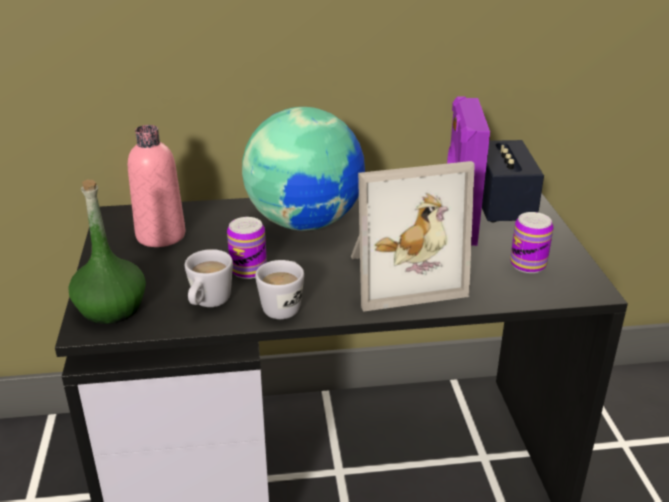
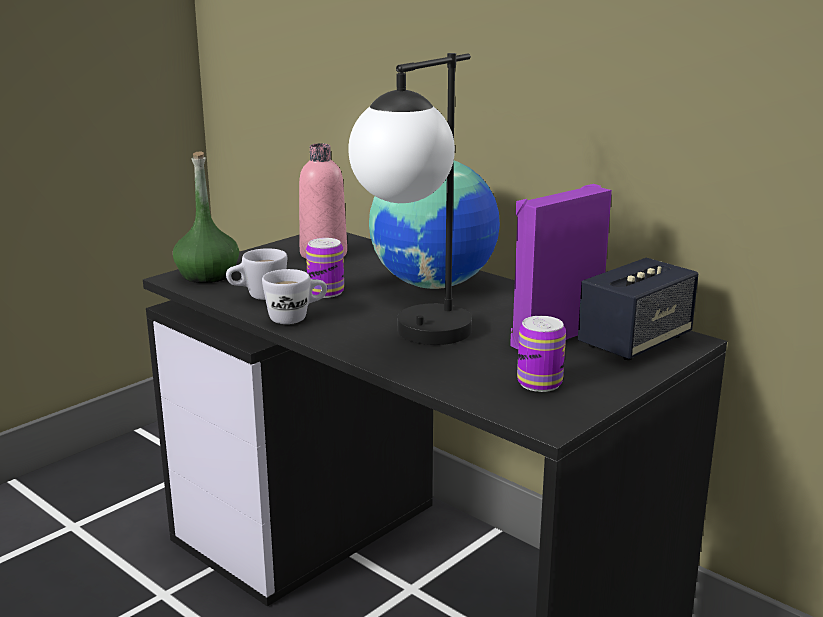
camera: 50 degrees right, 10 degrees down
(400, 275) = (416, 340): picture frame -> table lamp

